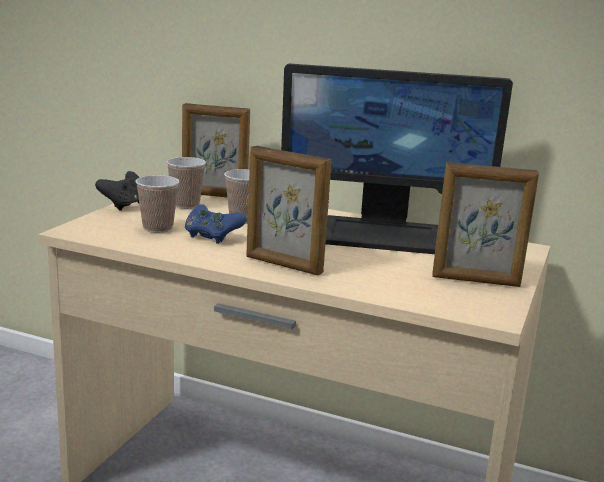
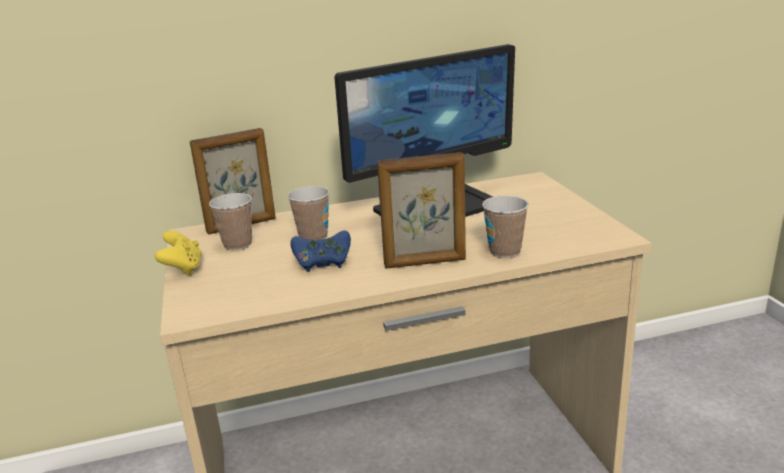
camera: 35 degrees left, 5 degrees up
(124, 205) = (183, 269): black game controller -> yellow game controller
(158, 228) = (261, 277): cup -> cup (505, 251)
(476, 281) = (558, 216): picture frame -> none

